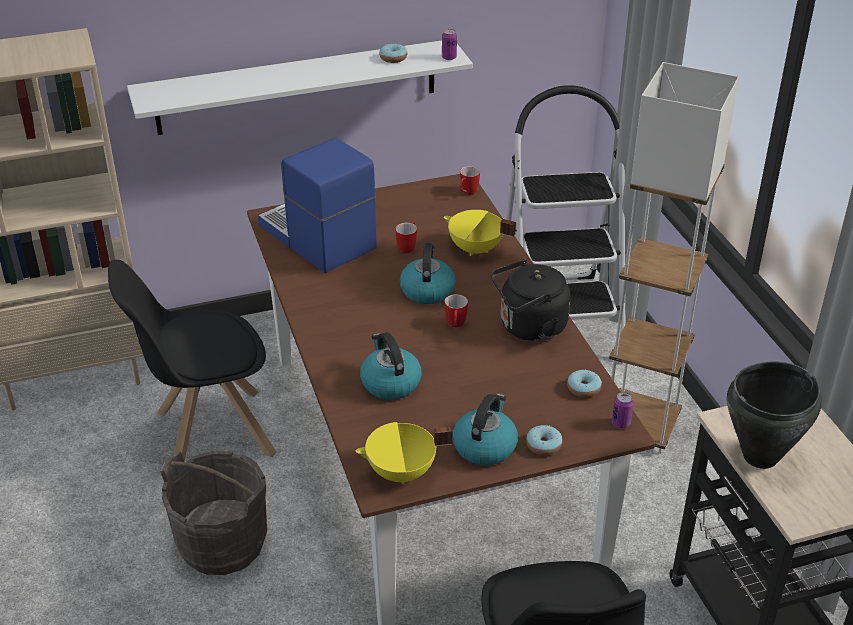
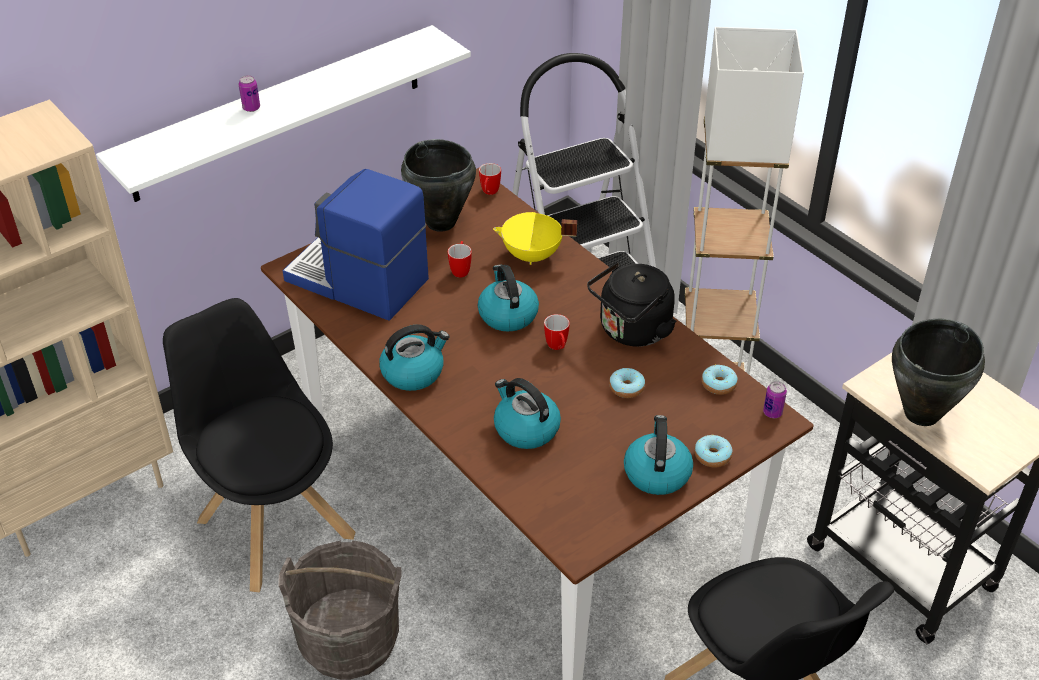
camera: 20 degrees left, 5 degrees up
(208, 434) = (271, 523): black chair -> black chair turned 90 degrees clockwise
(322, 317) = (413, 372): none -> kettle
(393, 58) = (382, 61): donut -> donut (626, 388)
(402, 473) = (591, 525): yellow cooking pot -> none
(412, 208) = (440, 223): none -> black cooking pot
(449, 57) = (441, 49): can -> can (251, 108)

